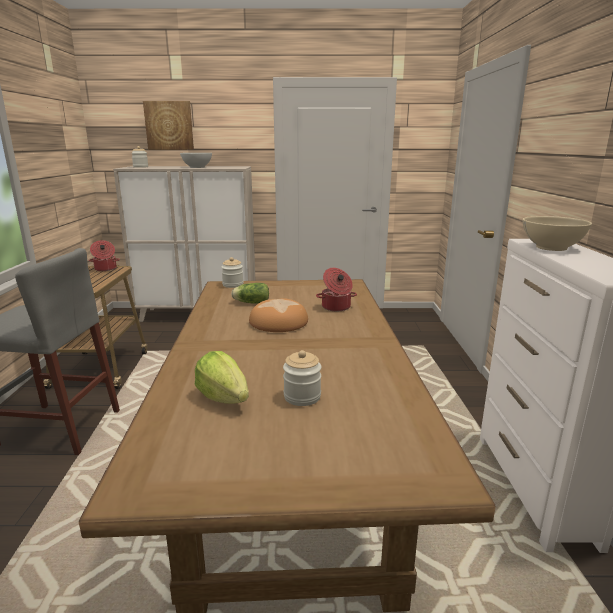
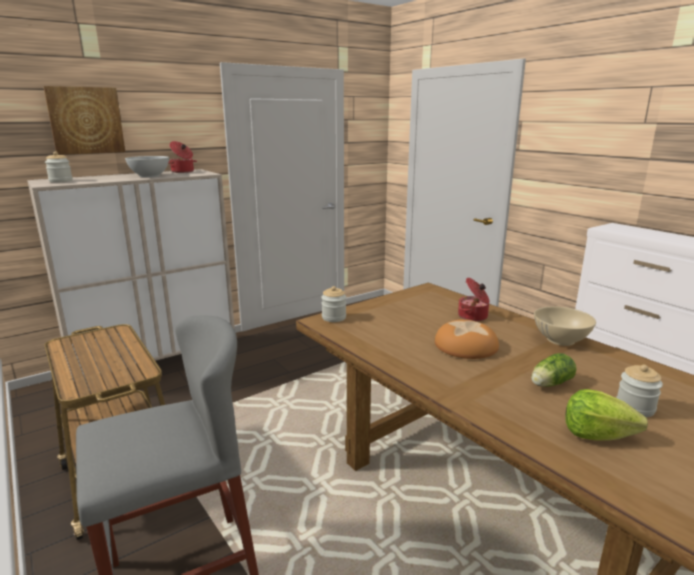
camera: 35 degrees left, 0 degrees up
(105, 269) = (98, 336): cooking pot -> cooking pot (183, 172)
(250, 302) = (396, 333): lettuce -> lettuce (549, 384)
(551, 248) = (635, 232): beige bowl -> beige bowl (561, 340)

